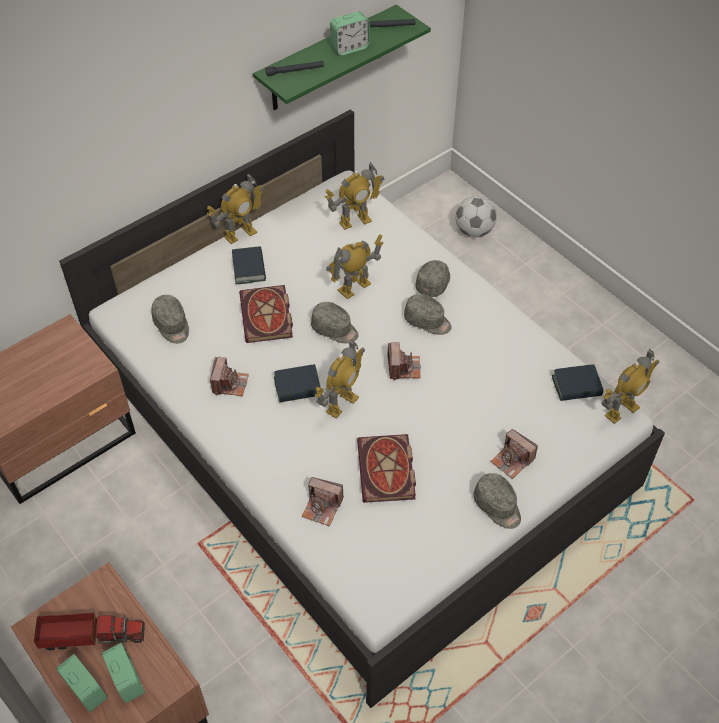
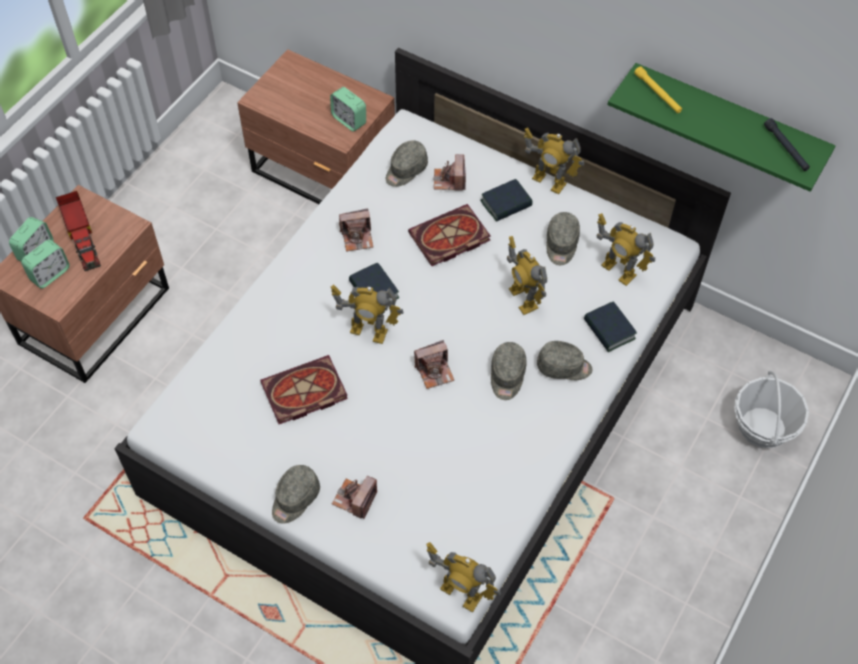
camera: 70 degrees right, 5 degrees up
(295, 71) = (657, 94): black flashlight -> yellow flashlight
(322, 507) = (246, 352): camera -> camera (449, 180)
(335, 329) = (458, 298): grey cap -> grey cap (561, 245)
(350, 48) = (726, 126): alarm clock -> alarm clock (349, 120)
(354, 288) = (523, 299): toy robot -> toy robot turned 150 degrees counterclockwise
(474, 231) = (762, 428): football -> basket
(576, 386) = (476, 540): book -> book (609, 330)

